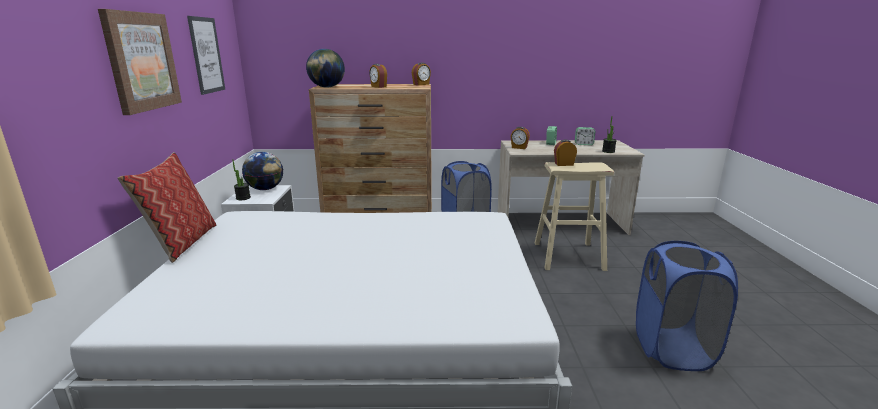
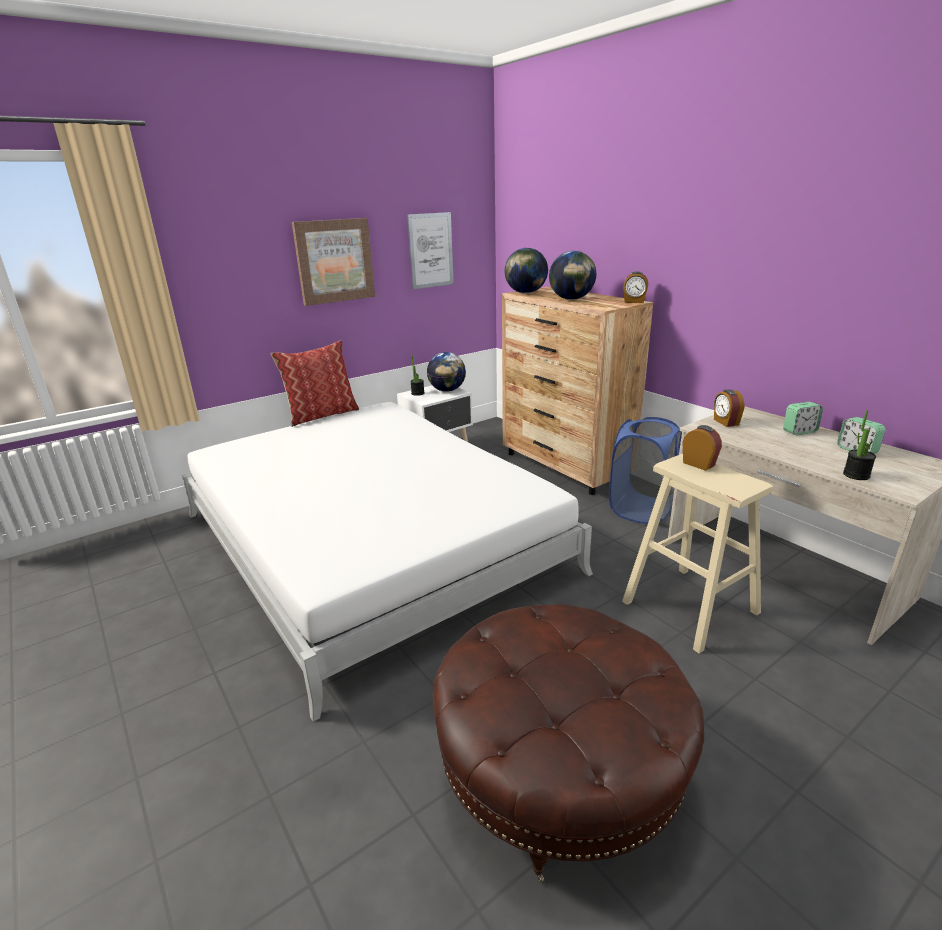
camera: 55 degrees right, 5 degrees up
(378, 87) = (571, 299): alarm clock -> globe
(672, 349) = (559, 769): blue laundry basket -> brown ottoman

